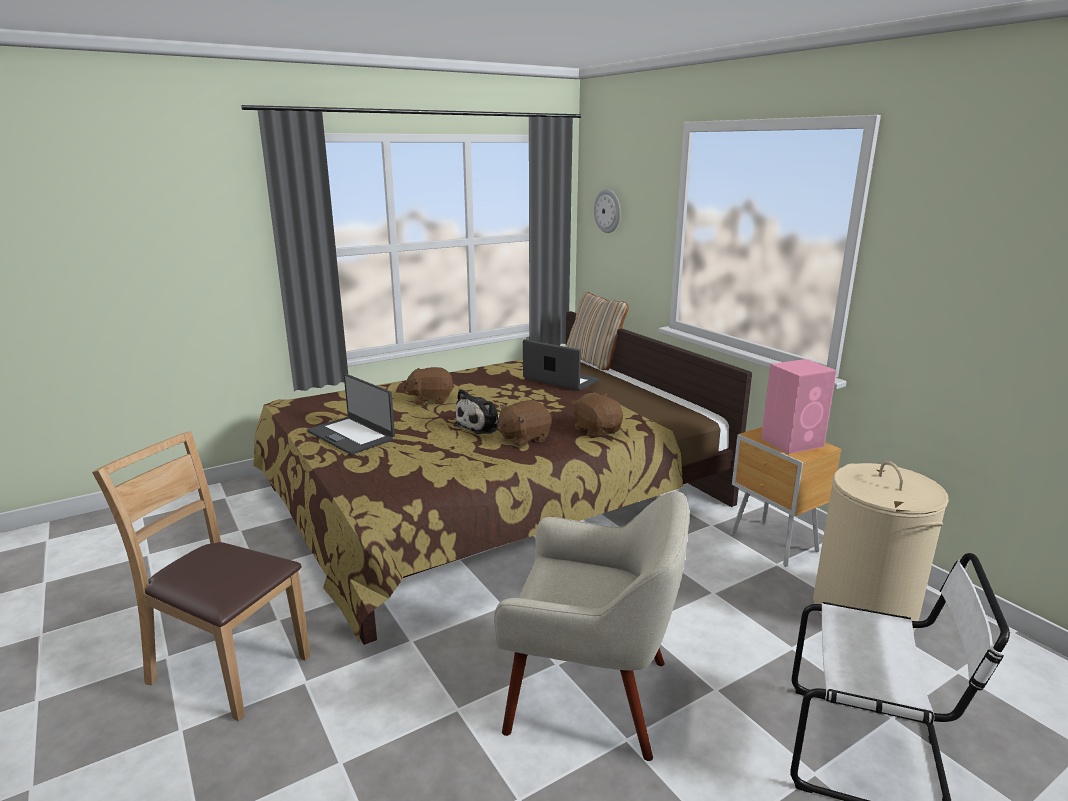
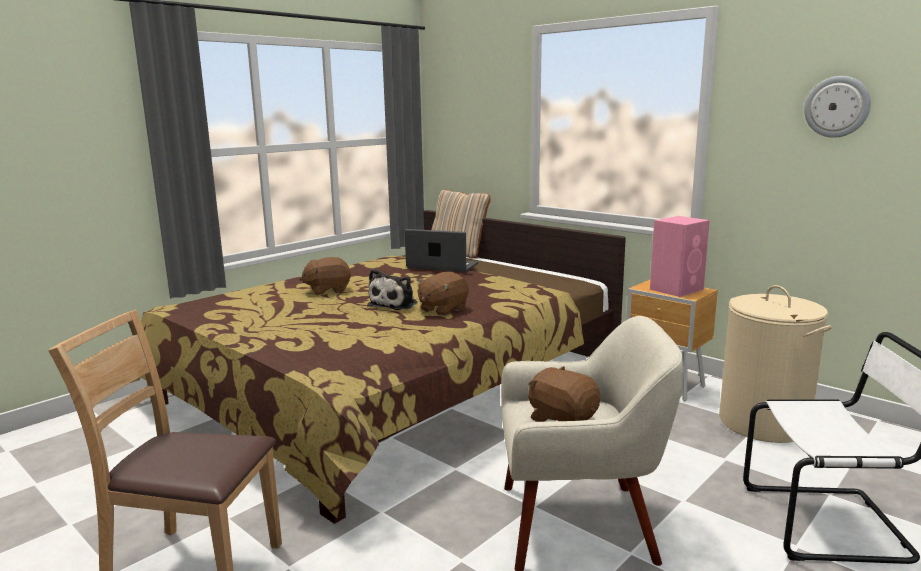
camera: 15 degrees left, 5 degrees down
(352, 435) = (267, 324): laptop -> none
(597, 430) = (505, 298): brown plush toy -> brown plush toy (562, 419)
(608, 211) = (457, 113): wall clock -> wall clock (837, 107)

